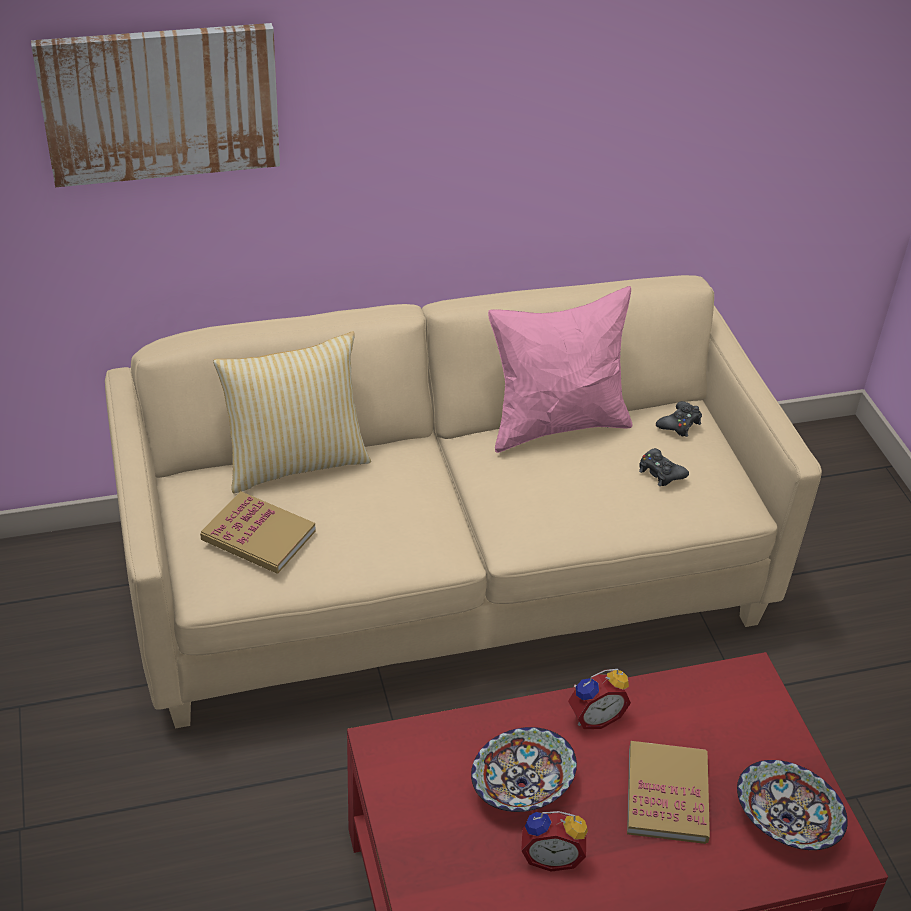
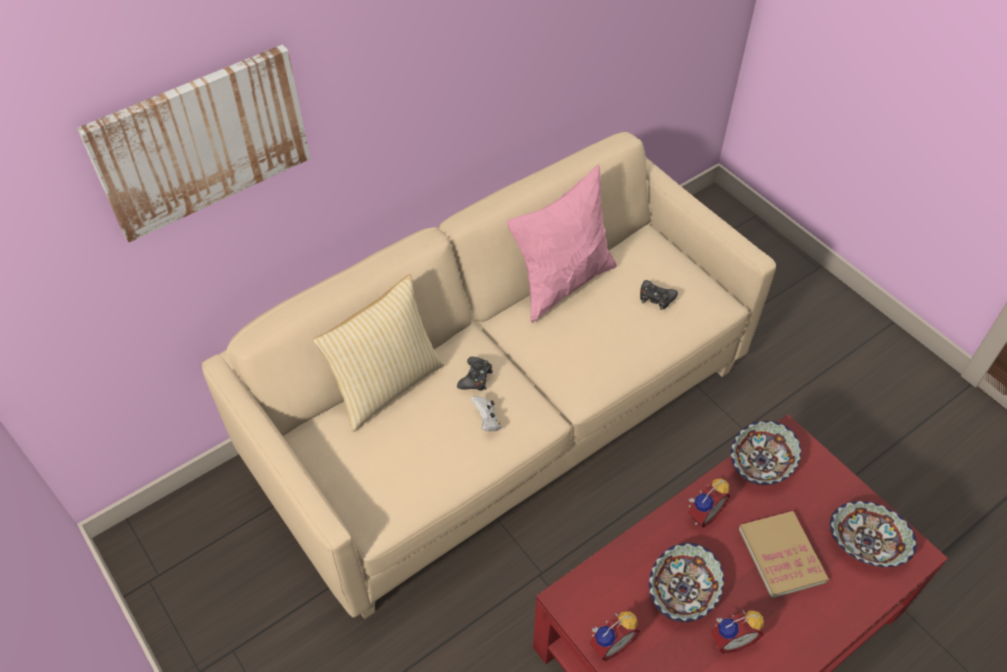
camera: 20 degrees left, 10 degrees up
(258, 536) = (393, 462): book -> none
(386, 531) = (487, 421): none -> white game controller
(403, 806) = (610, 643): none -> alarm clock
(679, 424) = (647, 251): black game controller -> black game controller (476, 378)
(699, 690) = (760, 462): none -> bowl

